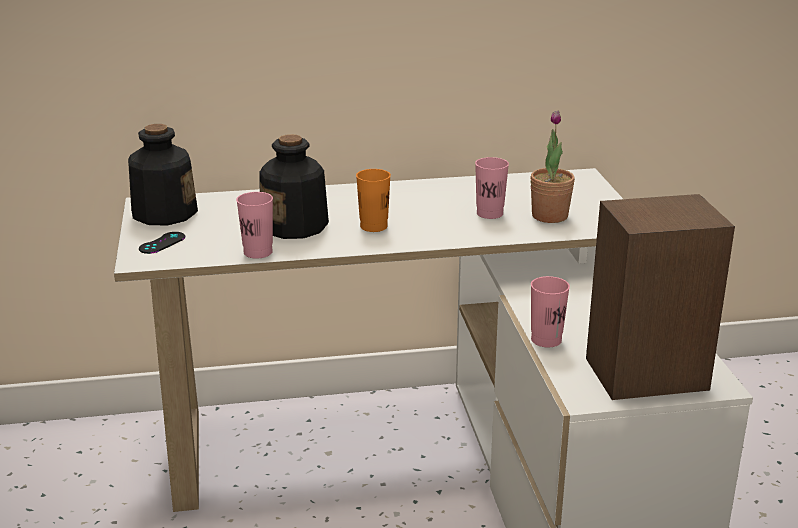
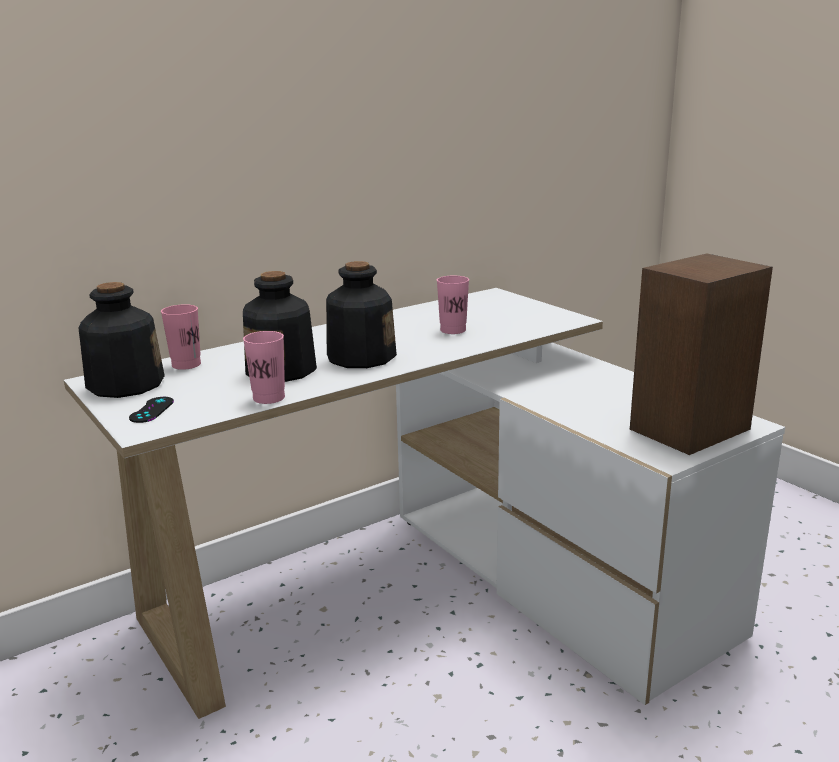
camera: 25 degrees left, 5 degrees down
(373, 226) = (360, 357): orange cup -> bottle
(546, 340) = (581, 423): pink cup -> pink cup (186, 365)
(549, 216) = (505, 323): potted plant -> none

